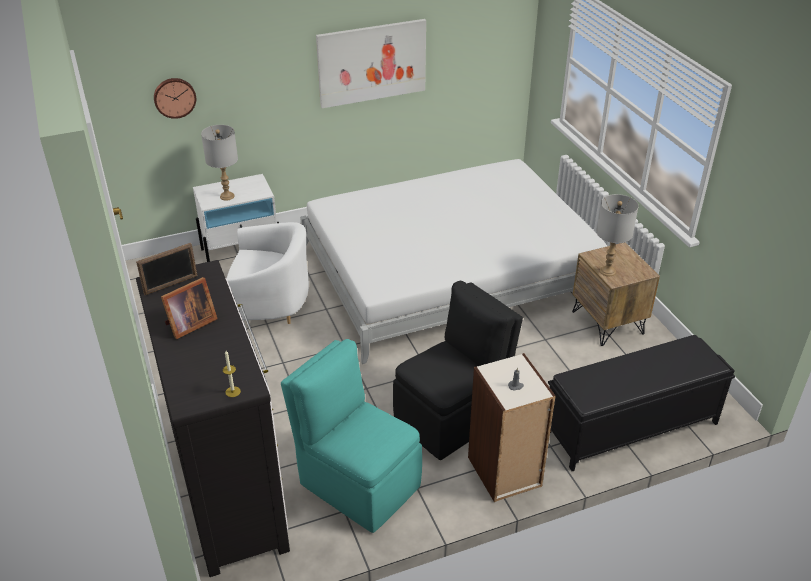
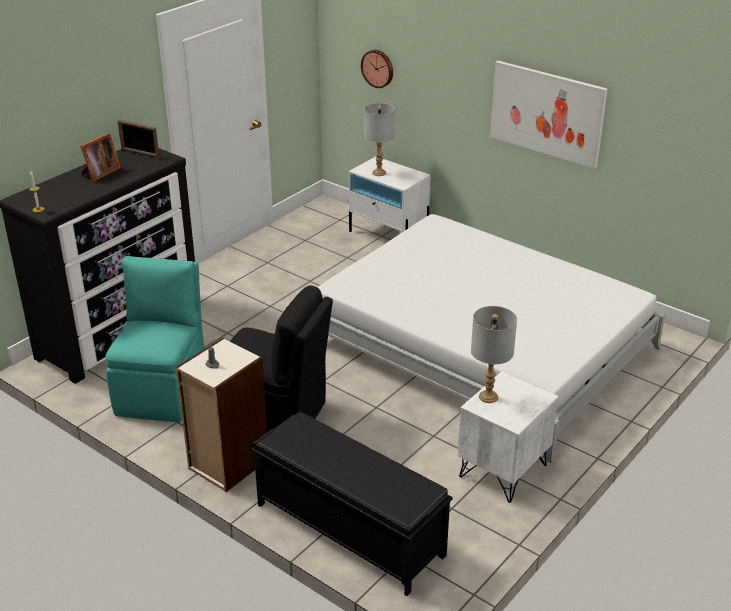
camera: 60 degrees right, 5 degrees down
(189, 324) = (100, 173): picture frame -> picture frame turned 75 degrees counterclockwise
(269, 304) = (334, 273): white armchair -> none
(608, 322) = (503, 471): brown nightstand -> white nightstand

